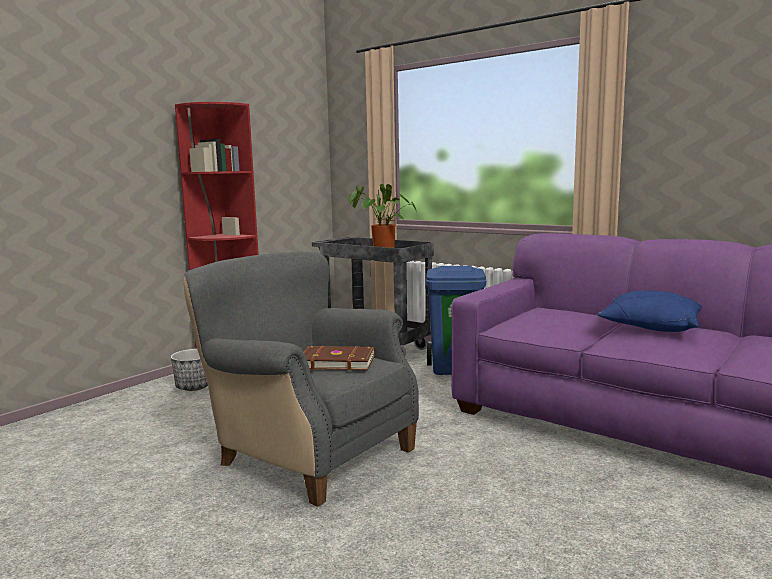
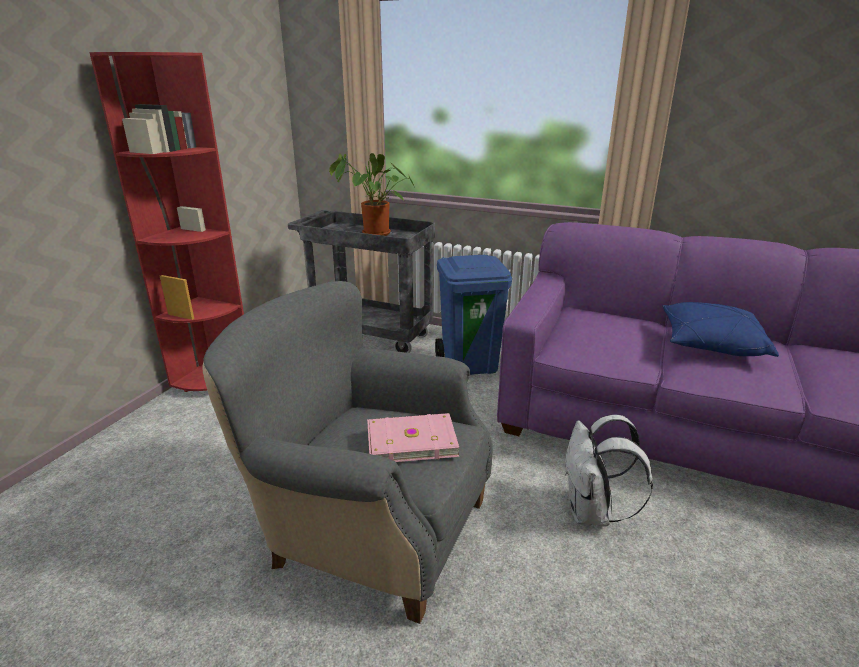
camera: 15 degrees left, 15 degrees up
(195, 386) = (180, 426): planter -> none
(336, 361) = (410, 440): brown book -> pink book
(511, 465) = (592, 512): none -> white backpack

